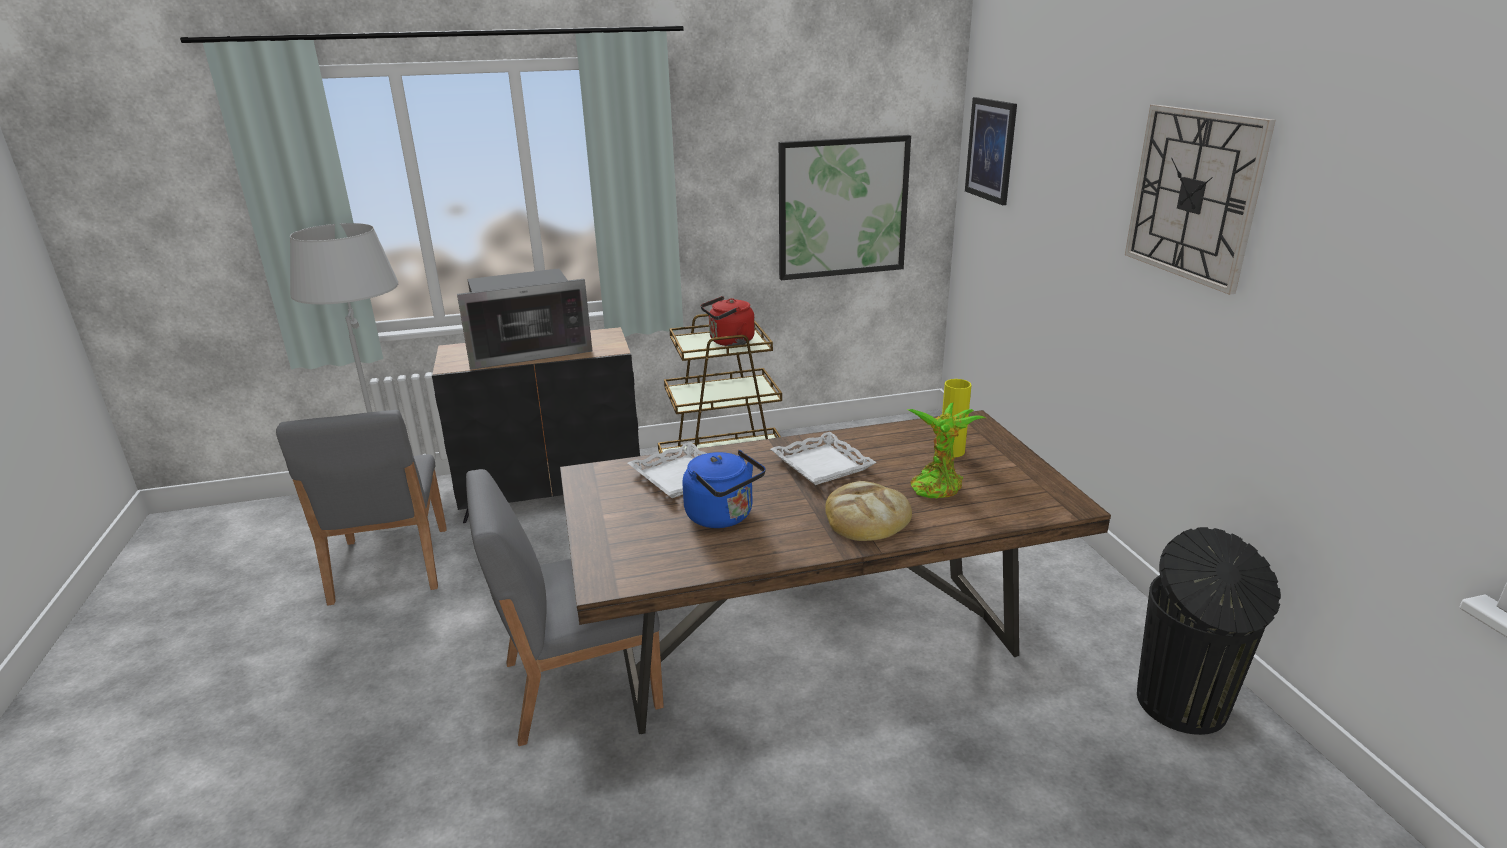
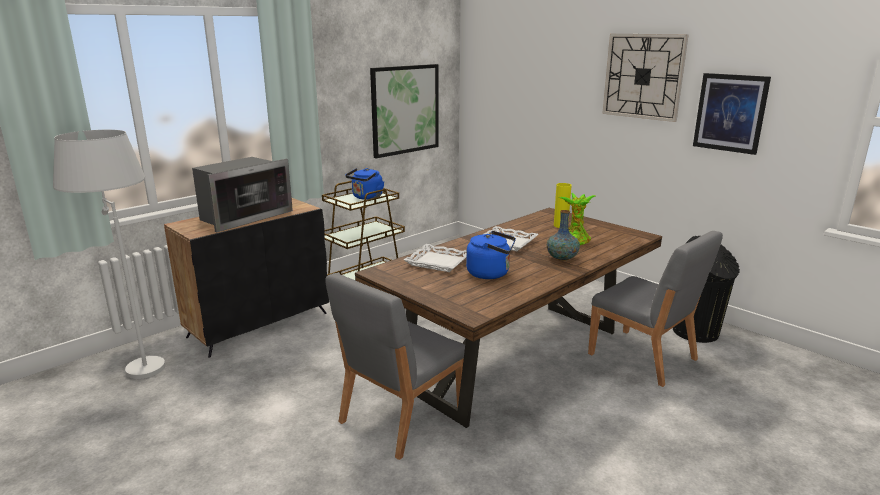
camera: 30 degrees left, 5 degrees down
(389, 565) = (177, 396): grey chair -> grey chair (643, 357)
(729, 342) = (366, 197): red kettle -> blue kettle
(866, 516) = (562, 258): bread -> vase
(991, 150) = (488, 70): picture -> picture (730, 113)

